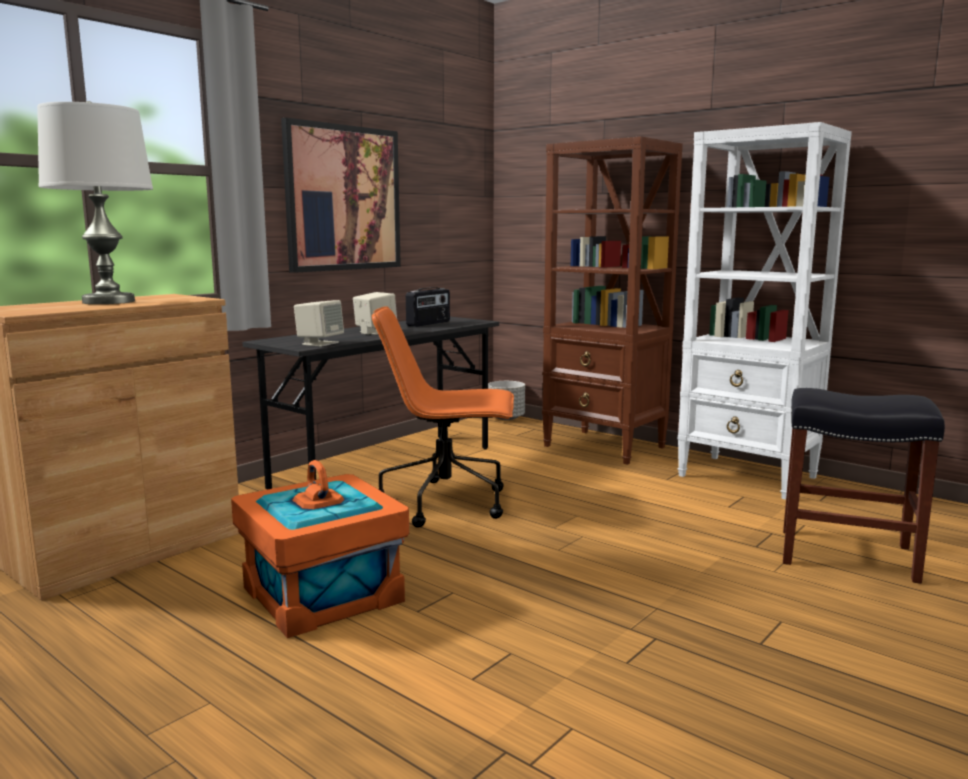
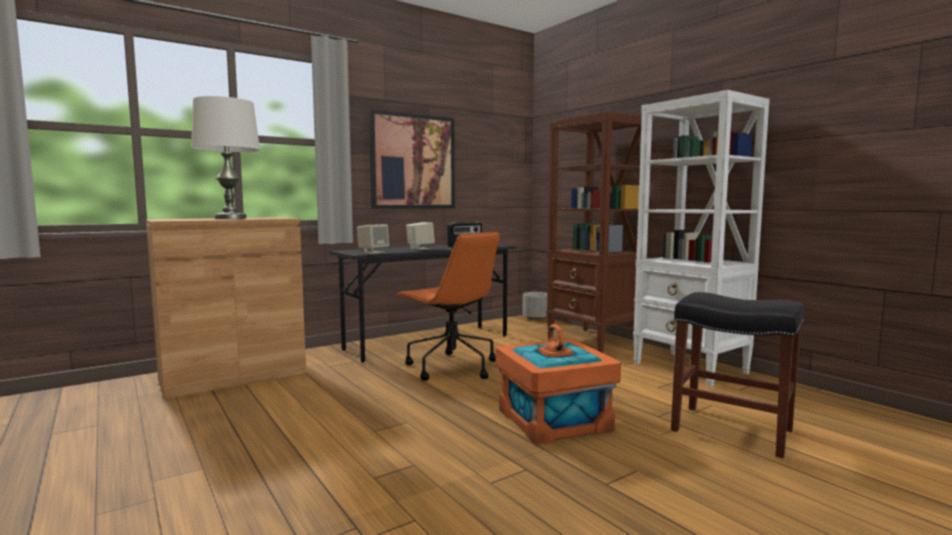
camera: 15 degrees right, 5 degrees down
(321, 595) = (322, 414): orange storage box -> orange storage box (553, 420)
(447, 503) = (450, 367): orange office chair -> orange office chair turned 150 degrees counterclockwise

